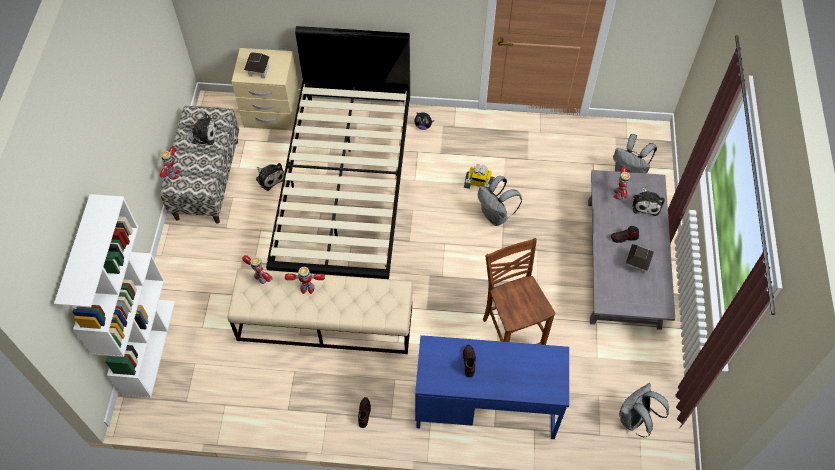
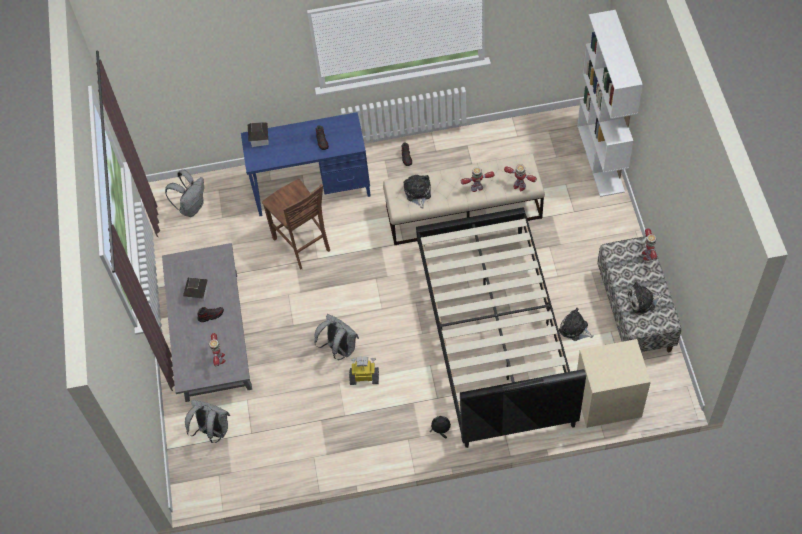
camera: 170 degrees right, 0 degrees up
(258, 71) = (615, 357): toy house -> toy house (259, 139)
(646, 204) = (192, 355): plush toy -> plush toy (417, 193)

